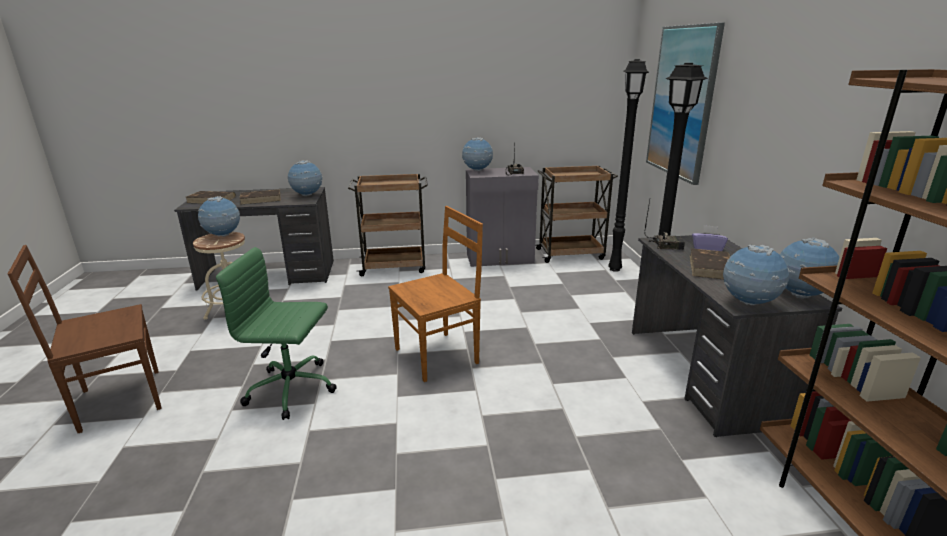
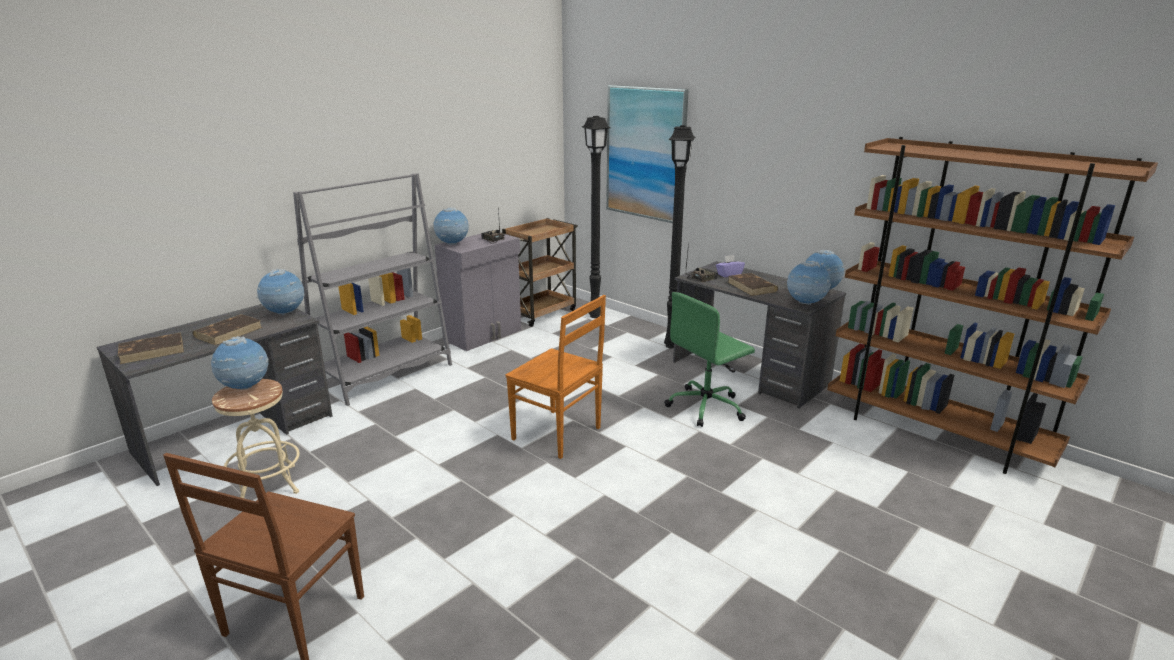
camera: 40 degrees left, 0 degrees up
(293, 389) = (474, 516): green office chair -> green office chair (706, 407)
(395, 266) = (385, 375): brown cart -> grey bookcase
(438, 355) = (558, 434): brown chair -> brown chair turned 105 degrees clockwise

